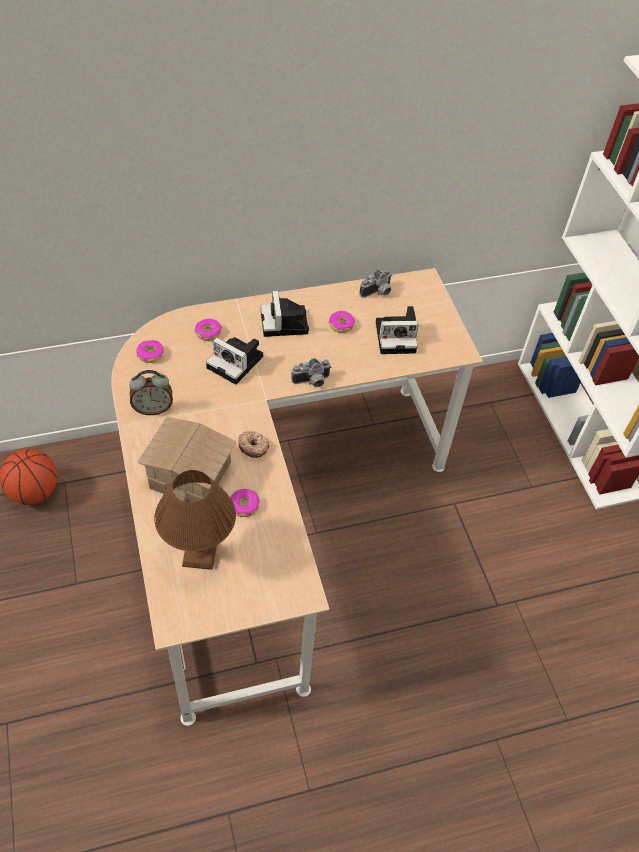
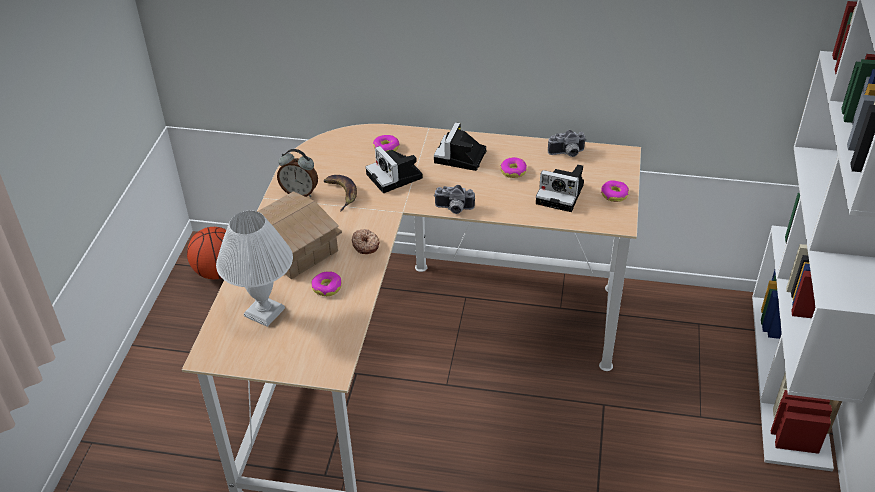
camera: 30 degrees right, 10 degrees down
(150, 354) = (325, 152): donut -> donut (614, 194)
(196, 397) = (342, 193): none -> banana
(201, 554) = (265, 312): brown table lamp -> white table lamp

